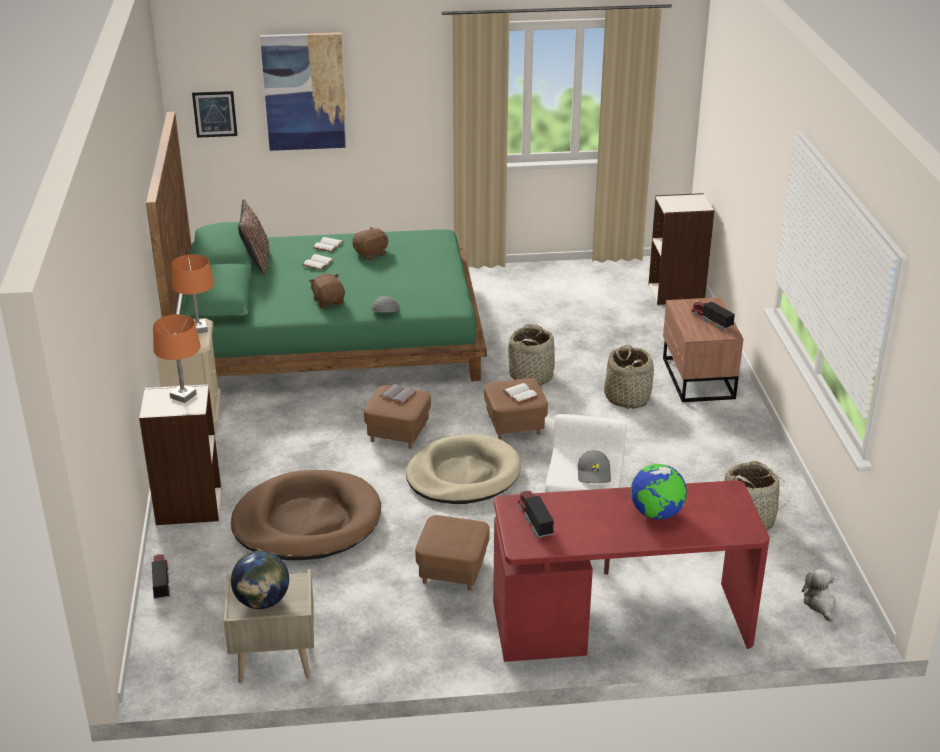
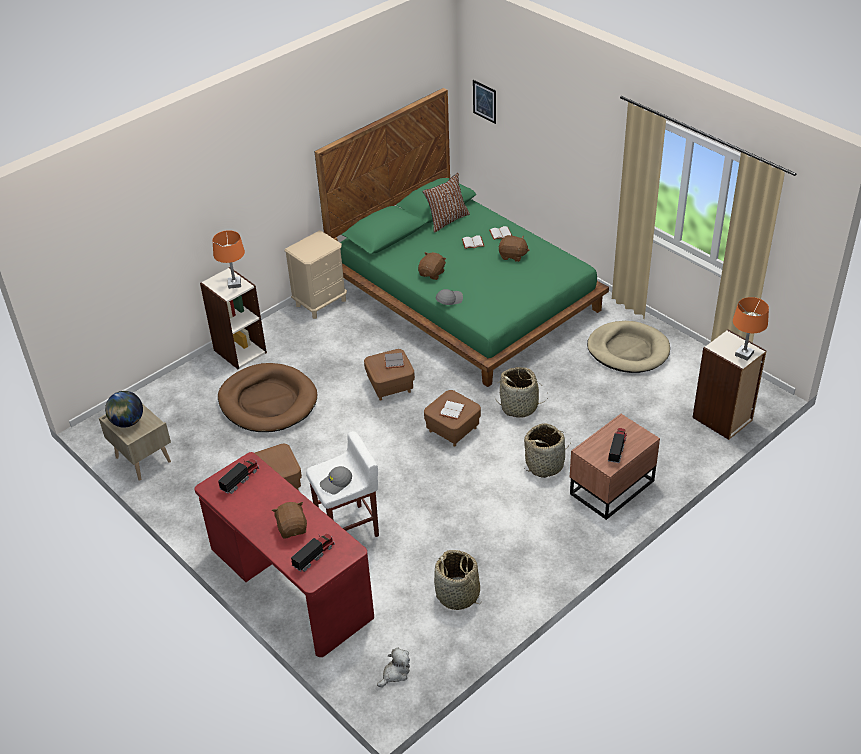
camera: 55 degrees right, 10 degrees up
(161, 582) = (169, 382): toy truck -> toy truck (314, 556)
(198, 329) = (325, 247): orange table lamp -> orange table lamp (744, 354)
(304, 91) = (537, 112): picture -> none
(463, 475) = (375, 437): beige dog bed -> beige dog bed (628, 350)
(656, 514) = (292, 528): globe -> brown plush toy

